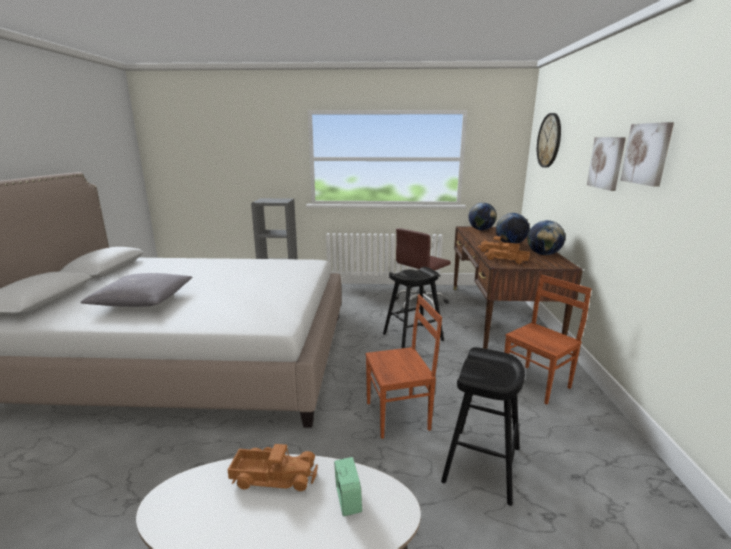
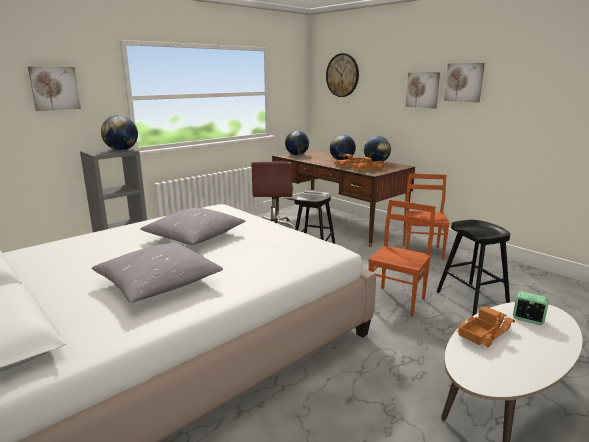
camera: 45 degrees left, 0 degrees up
(239, 278) = (194, 236): none -> grey pillow
(255, 149) = (54, 88): none -> picture
(280, 201) = (122, 150): none -> globe

